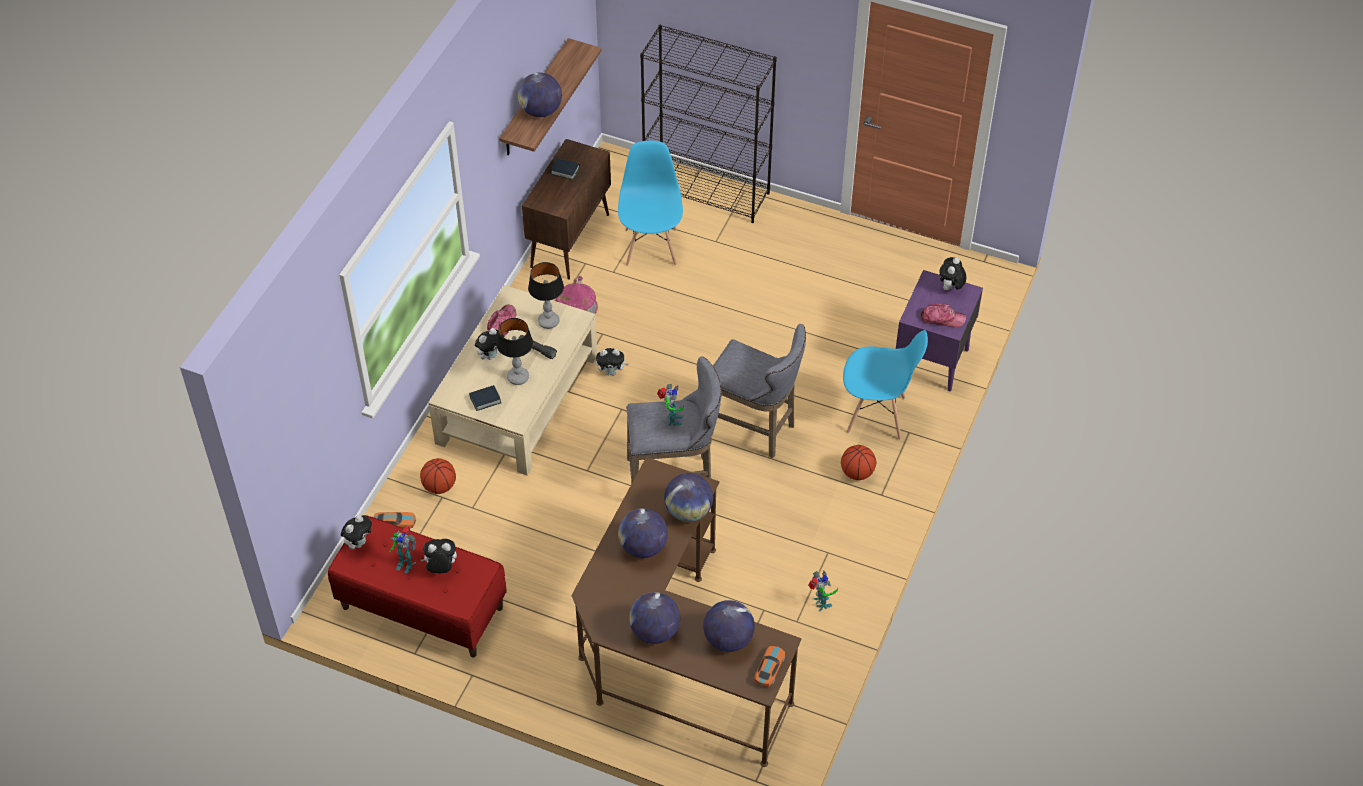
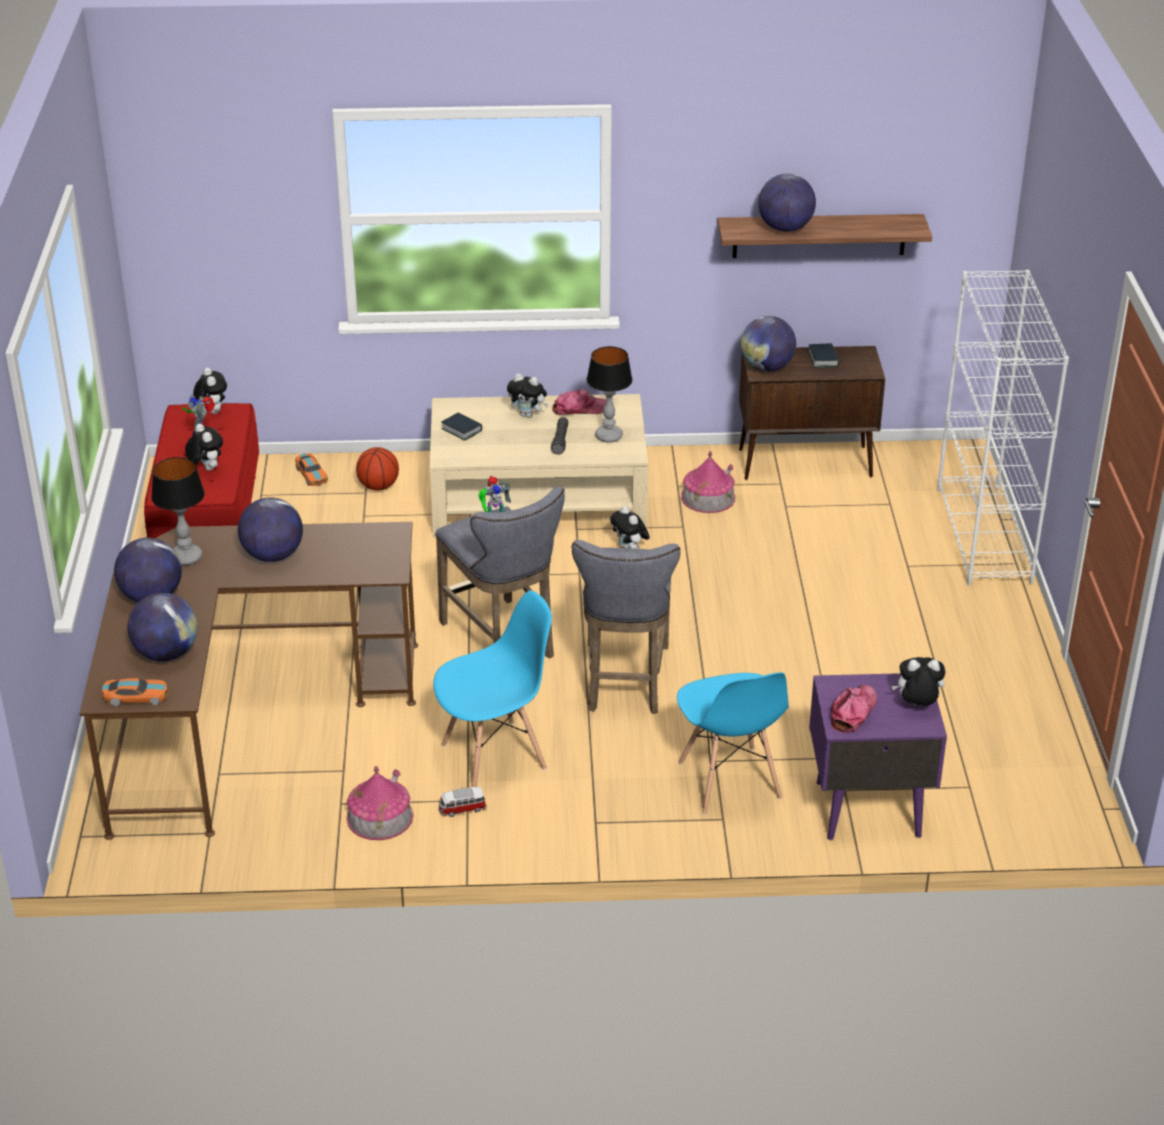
camera: 65 degrees right, 15 degrees down
(359, 543) = (212, 411): plush toy -> plush toy turned 120 degrees counterclockwise
(518, 377) = (510, 441): table lamp -> table lamp (186, 558)
(651, 246) = (851, 521): blue chair -> blue chair (495, 756)
(688, 511) = (346, 573): globe -> globe (766, 367)
(707, 191) = (984, 536): black bookcase -> white bookcase
(821, 604) = (380, 817): toy robot -> toy house
(835, 558) = (462, 809): none -> toy car
(857, 473) = (617, 790): basketball -> none
(942, 318) = (853, 712): cap -> cap turned 135 degrees counterclockwise

